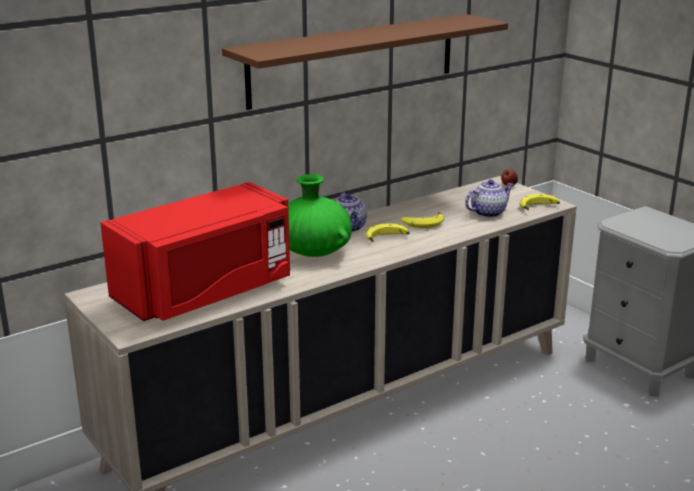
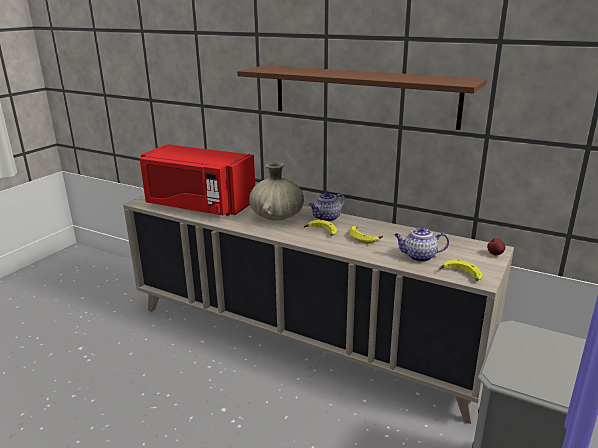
camera: 65 degrees right, 0 degrees up
(313, 252) = (276, 217): green vase -> beige vase
(488, 212) = (419, 256): teapot -> teapot turned 150 degrees clockwise

